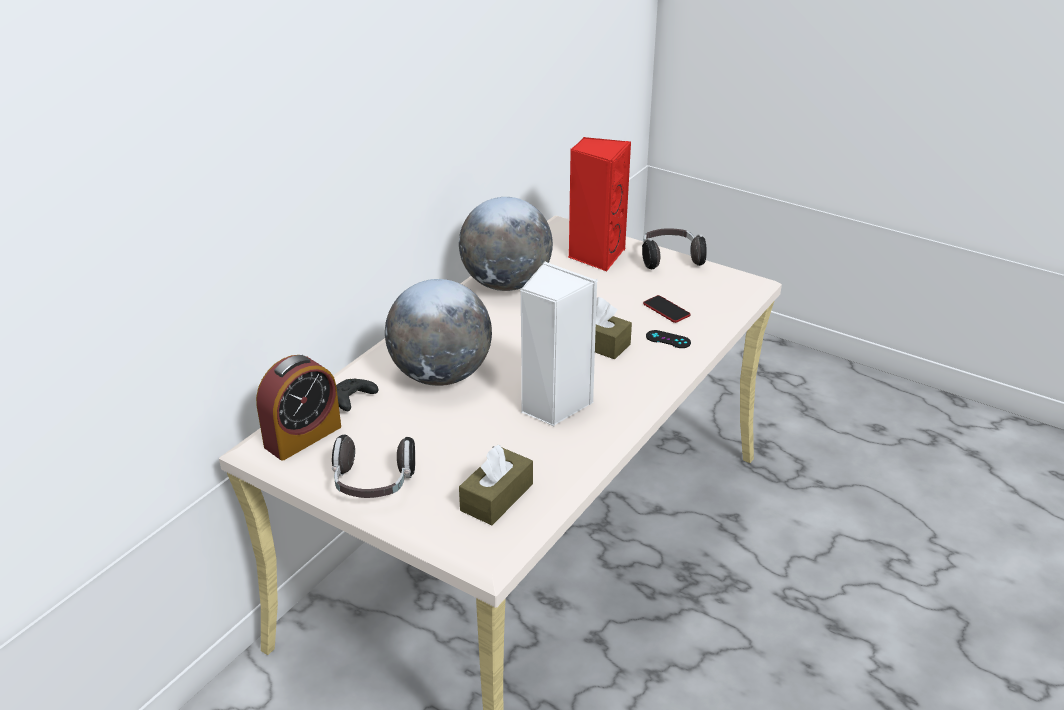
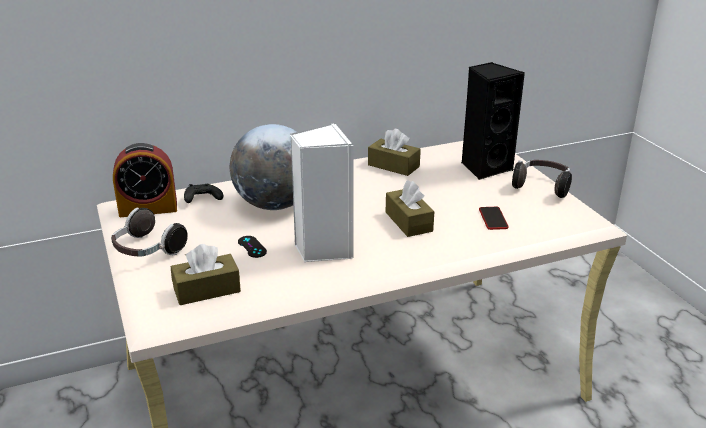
camera: 35 degrees right, 5 degrees down
(506, 284) = (393, 166): globe -> brown tissue box
(596, 255) = (485, 168): red speaker -> black speaker
(668, 339) = (467, 238): black game controller -> black game controller (252, 247)

